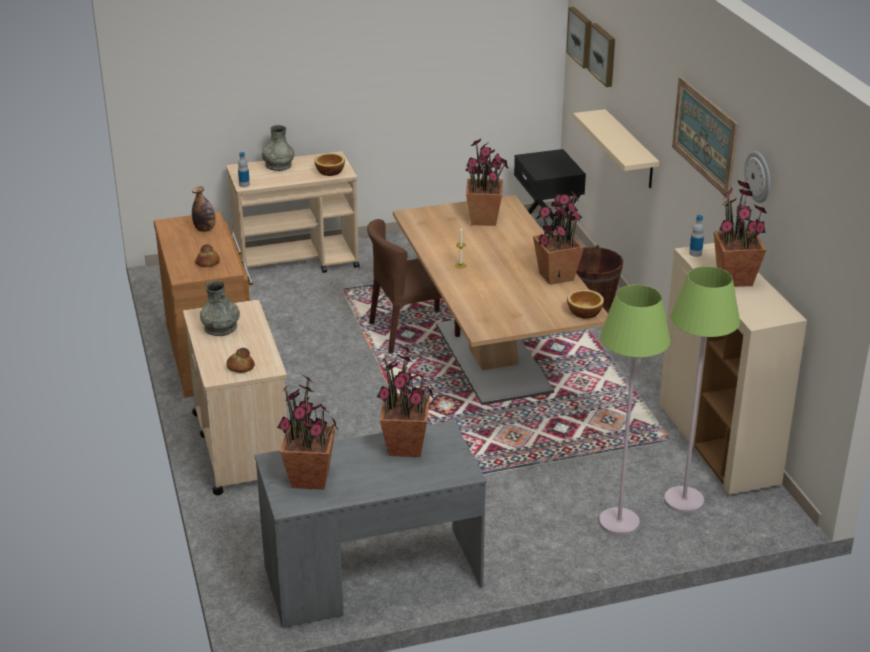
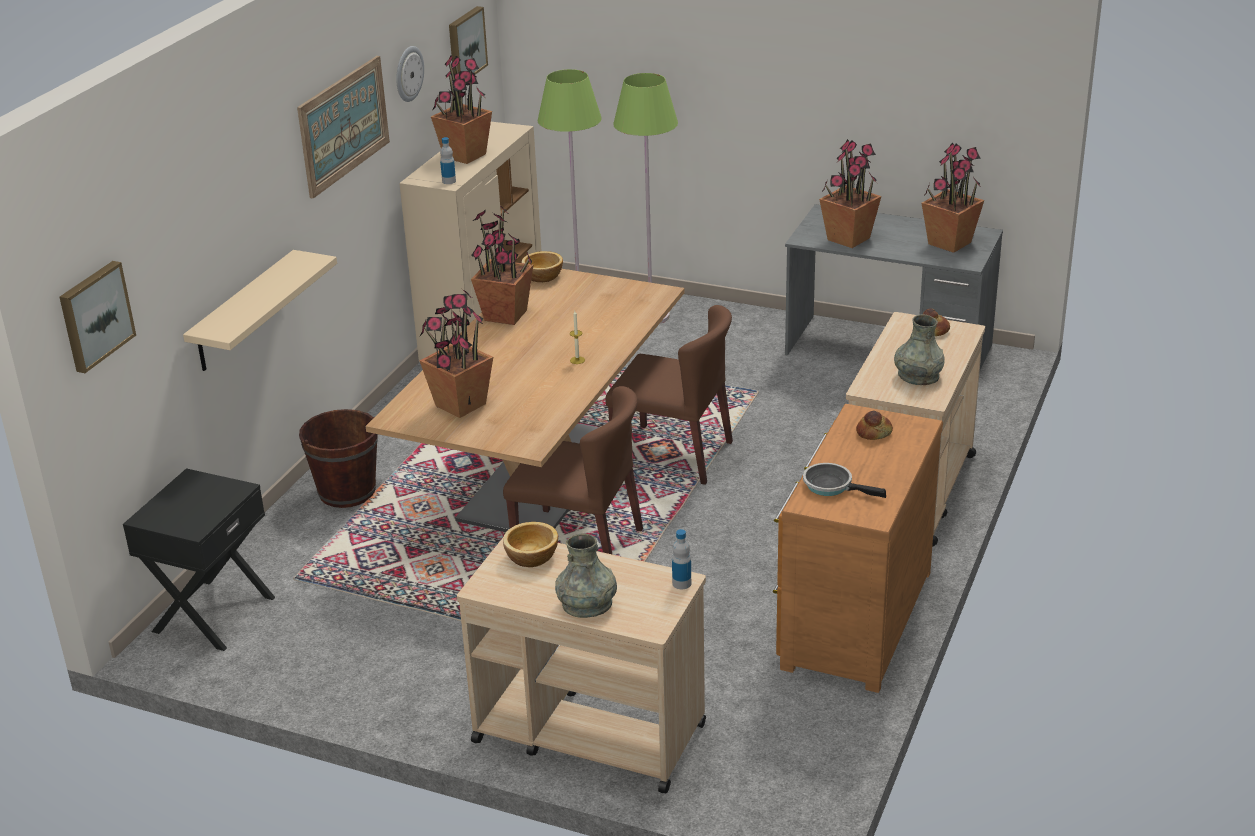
camera: 140 degrees left, 0 degrees up
(205, 229) = (832, 486): bottle -> frying pan
(432, 407) = (674, 454): none -> brown chair
(604, 54) = (155, 268): picture -> picture (465, 45)

